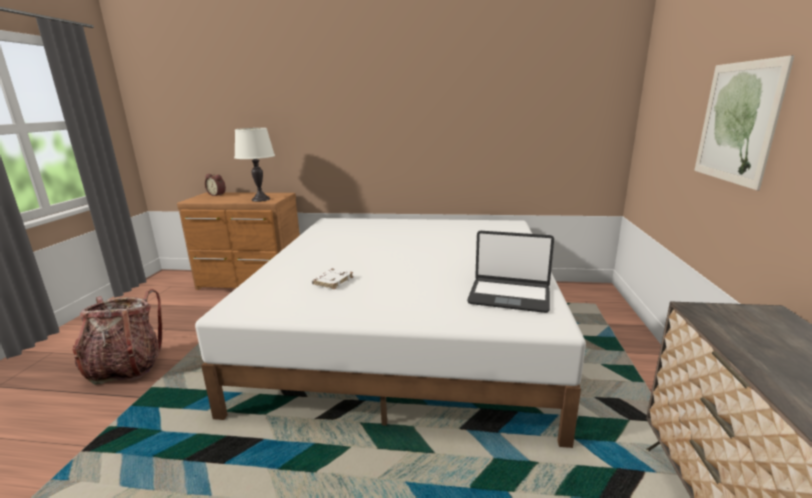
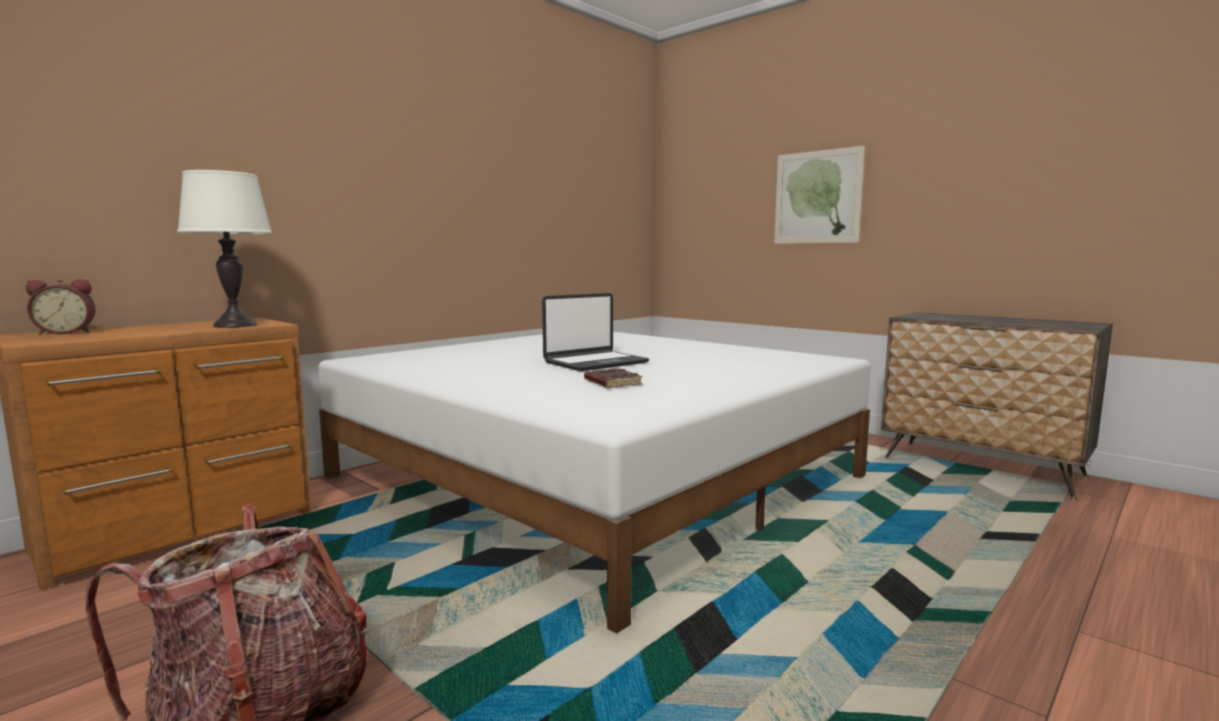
camera: 55 degrees left, 10 degrees down
(332, 281) = (611, 383): white book -> brown book
(509, 296) = (765, 356): laptop -> laptop (595, 362)

